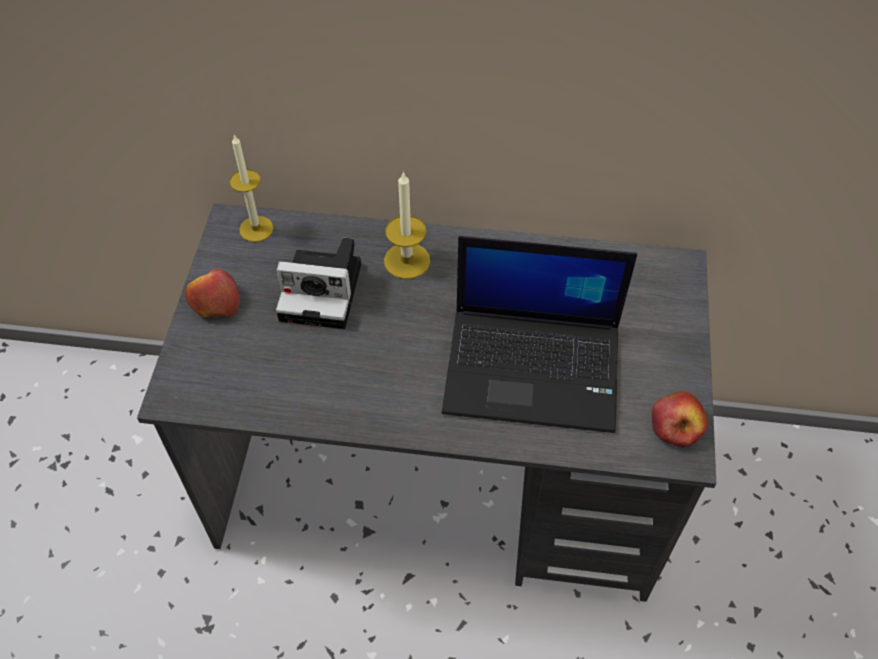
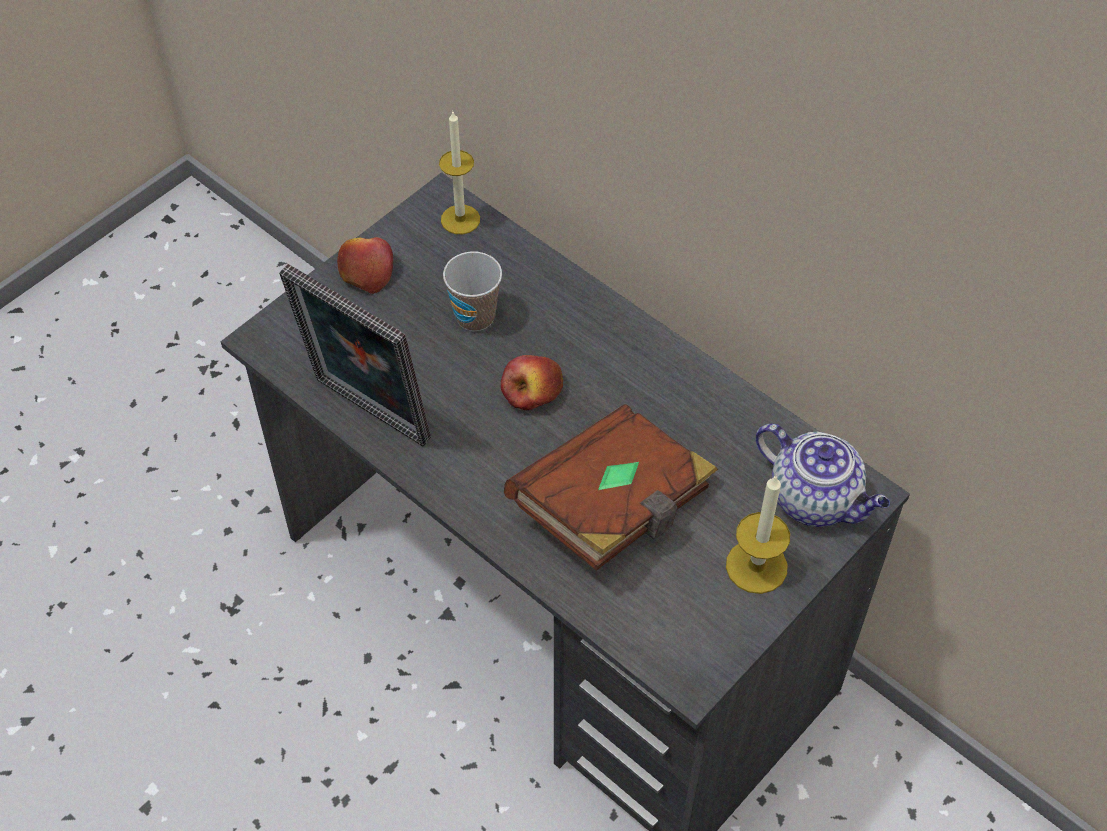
camera: 35 degrees right, 0 degrees up
(303, 407) = (367, 415): none -> picture frame
(325, 291) = (475, 316): camera -> cup
(407, 260) = (579, 330): candle -> candle (756, 566)
(535, 368) = (613, 507): laptop -> brown book
(656, 286) = (816, 499): none -> teapot
(676, 425) = (707, 646): apple -> apple (532, 391)

